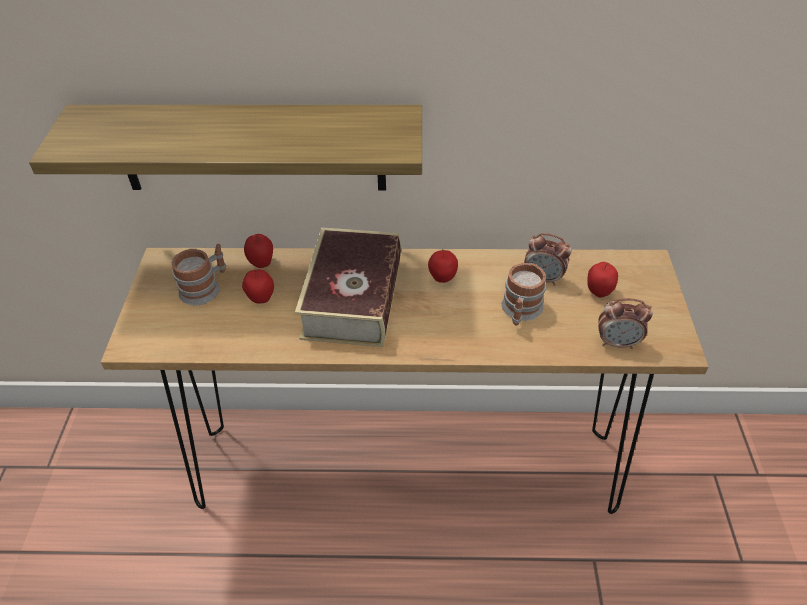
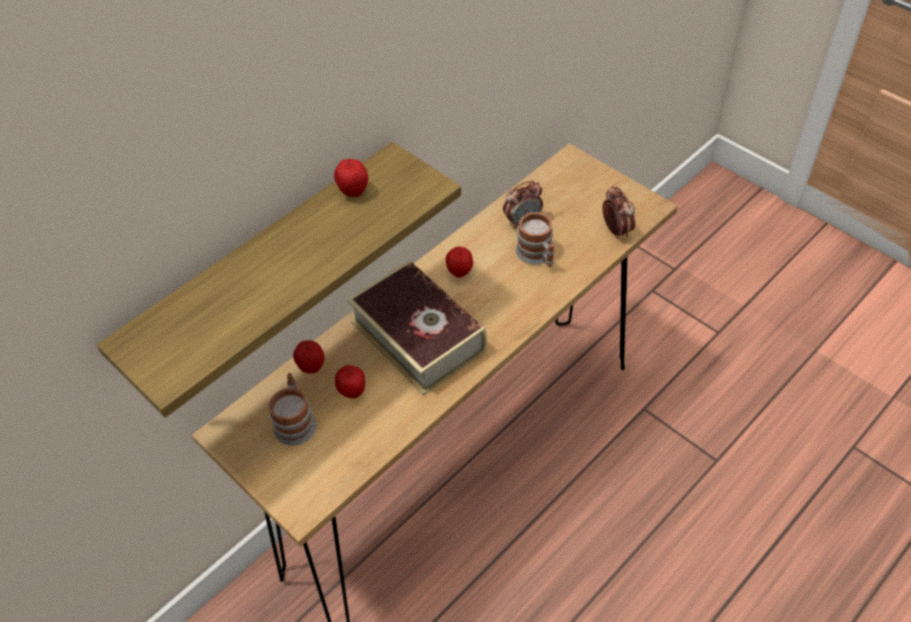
camera: 45 degrees left, 5 degrees up
(598, 292) = (566, 204): apple -> apple (353, 192)
(617, 343) = (616, 230): alarm clock -> alarm clock turned 75 degrees counterclockwise

